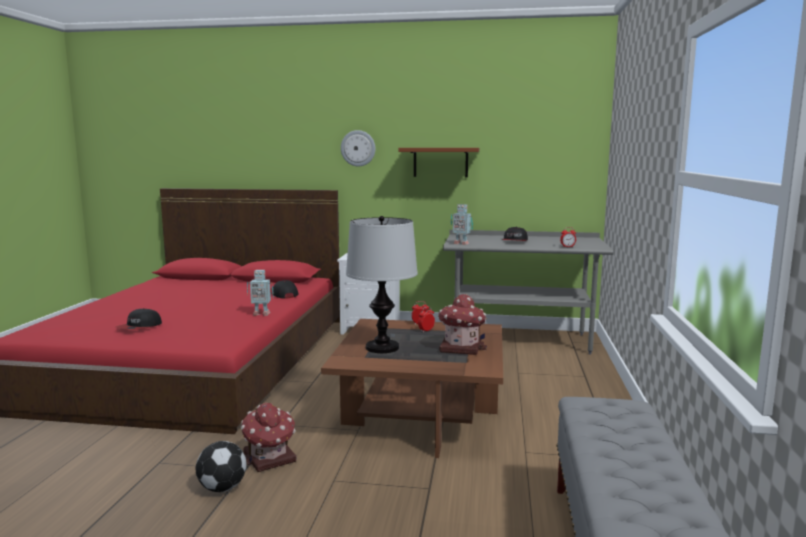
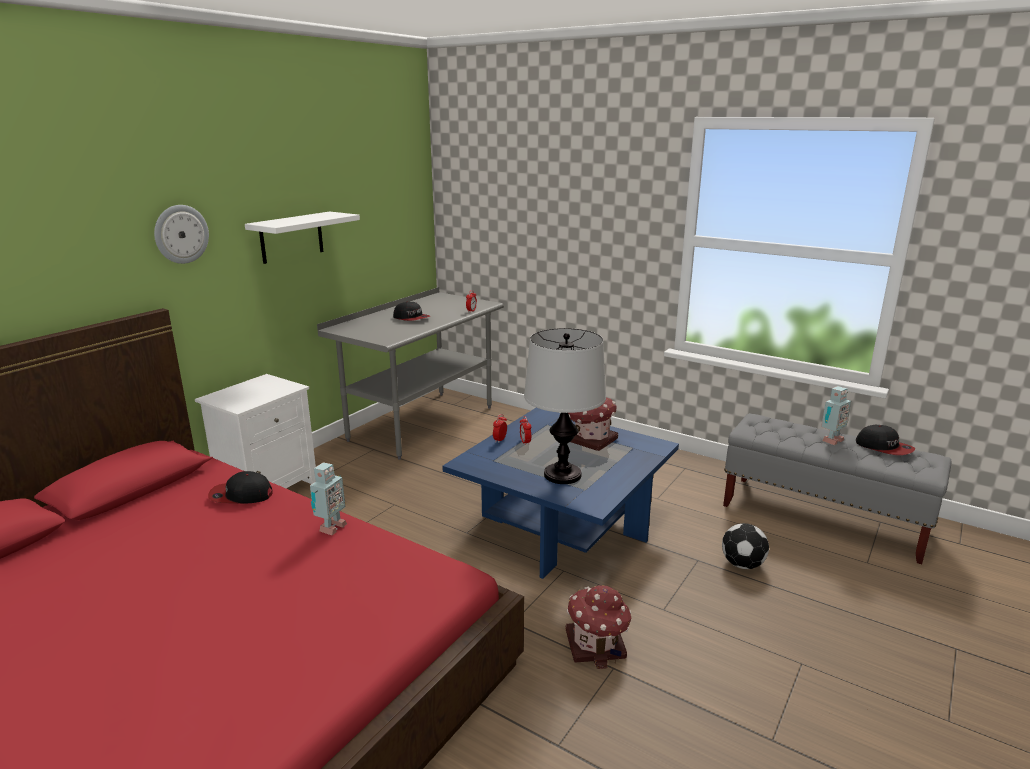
camera: 65 degrees left, 10 degrees up
(139, 327) = (275, 652): cap -> cap (884, 447)
(222, 488) = (649, 692): football -> football (743, 565)
(420, 418) = (562, 528): brown coffee table -> blue coffee table
(440, 162) = (291, 237): brown shelf -> white shelf
(461, 243) = (390, 338): toy robot -> toy robot (830, 440)

